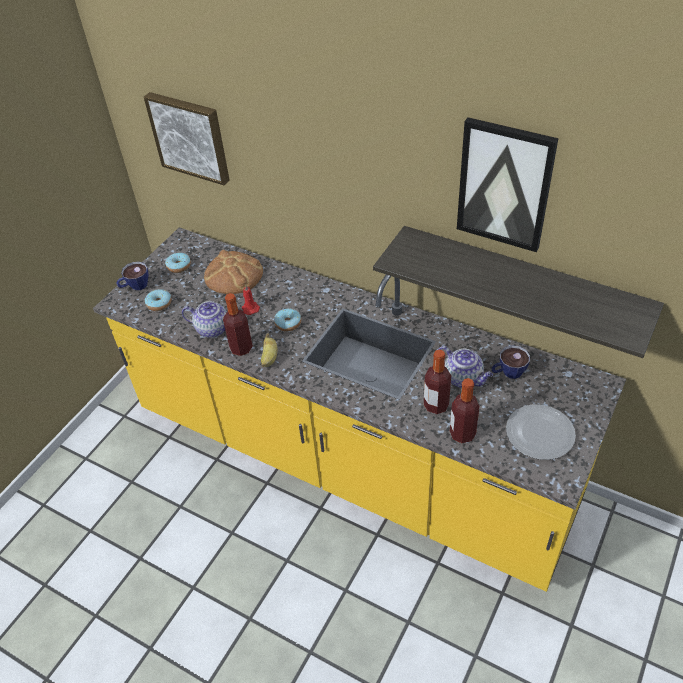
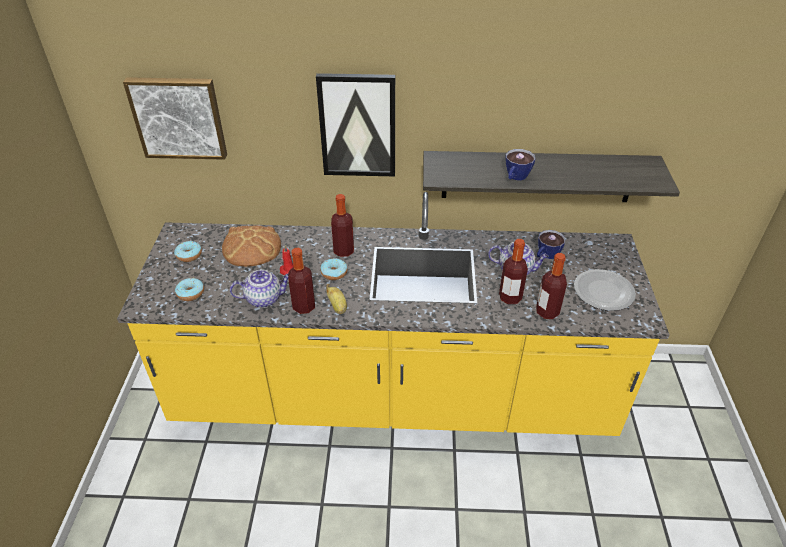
camera: 30 degrees left, 5 degrees down
(135, 286) = (153, 285): cup -> cup (515, 177)
(311, 303) = (343, 251): none -> bottle
(504, 185) = (524, 84): picture -> picture (358, 125)

